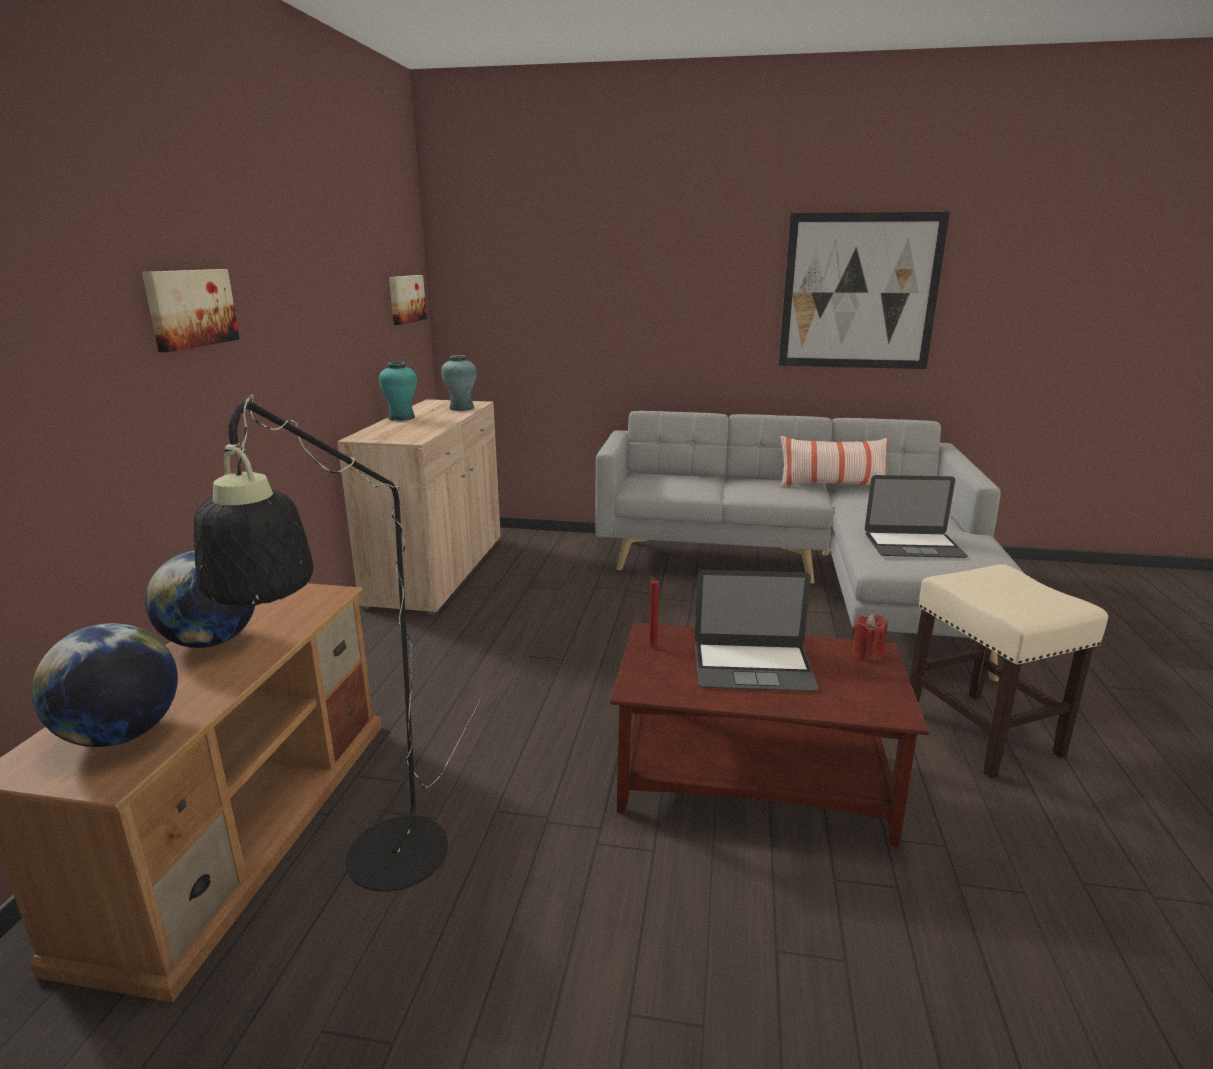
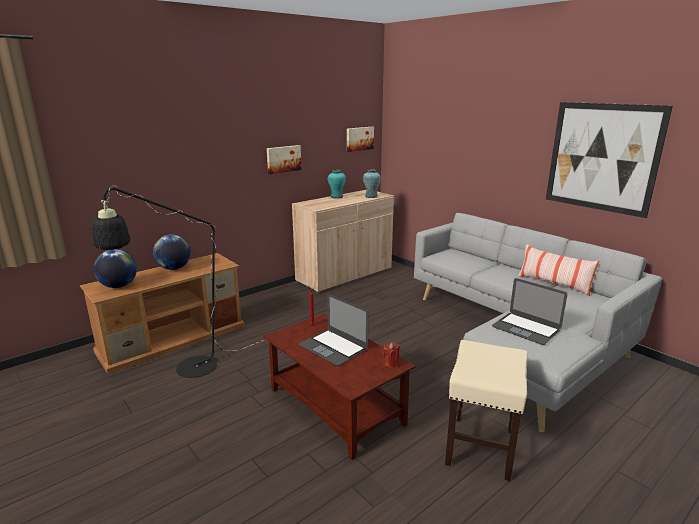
camera: 40 degrees right, 0 degrees up
(190, 308) = (211, 144): picture -> picture (283, 159)

